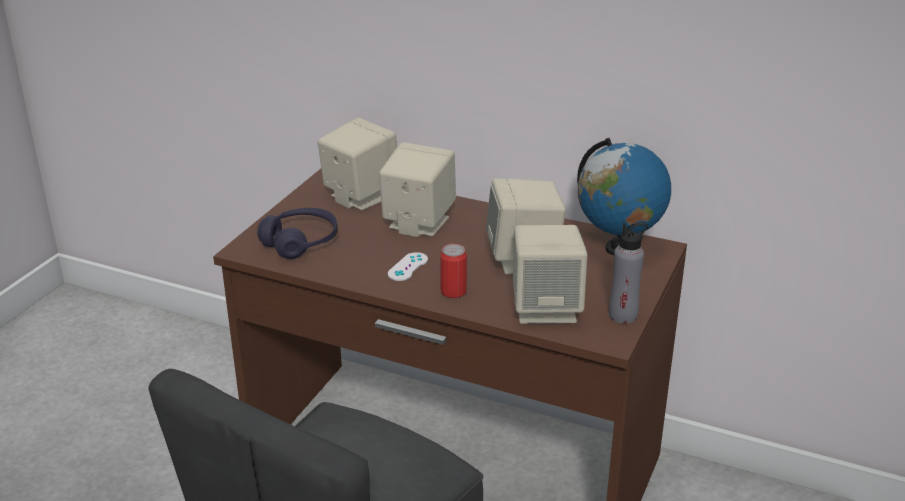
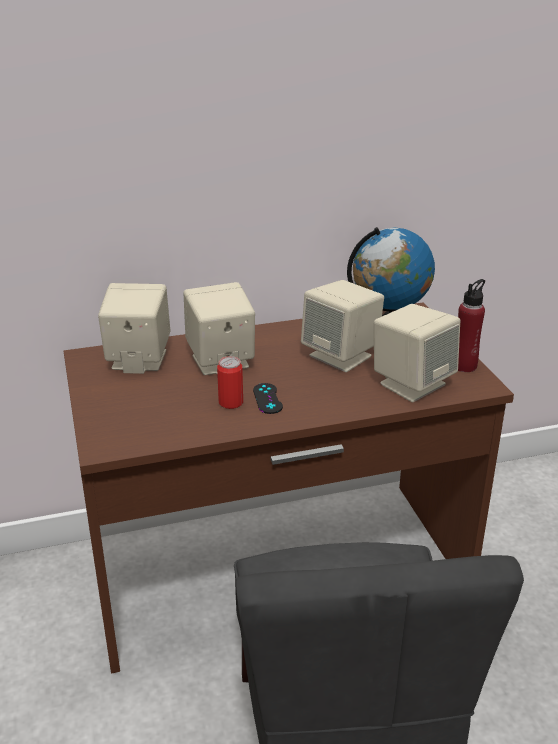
camera: 40 degrees left, 0 degrees up
(300, 242) = (146, 418): purple headphones -> none
(408, 267) = (267, 398): white game controller -> black game controller
(453, 291) = (331, 401): can -> can (231, 402)
(623, 315) = (464, 366): grey bottle -> red bottle

